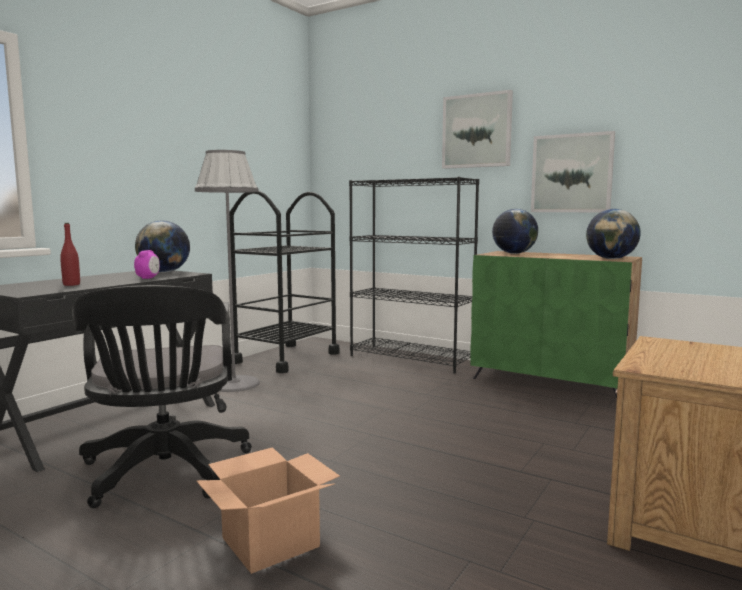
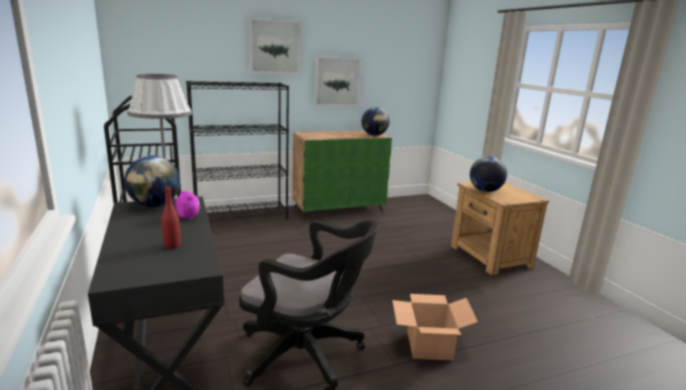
camera: 55 degrees left, 10 degrees up
(514, 253) = (316, 135): globe -> globe (485, 191)

